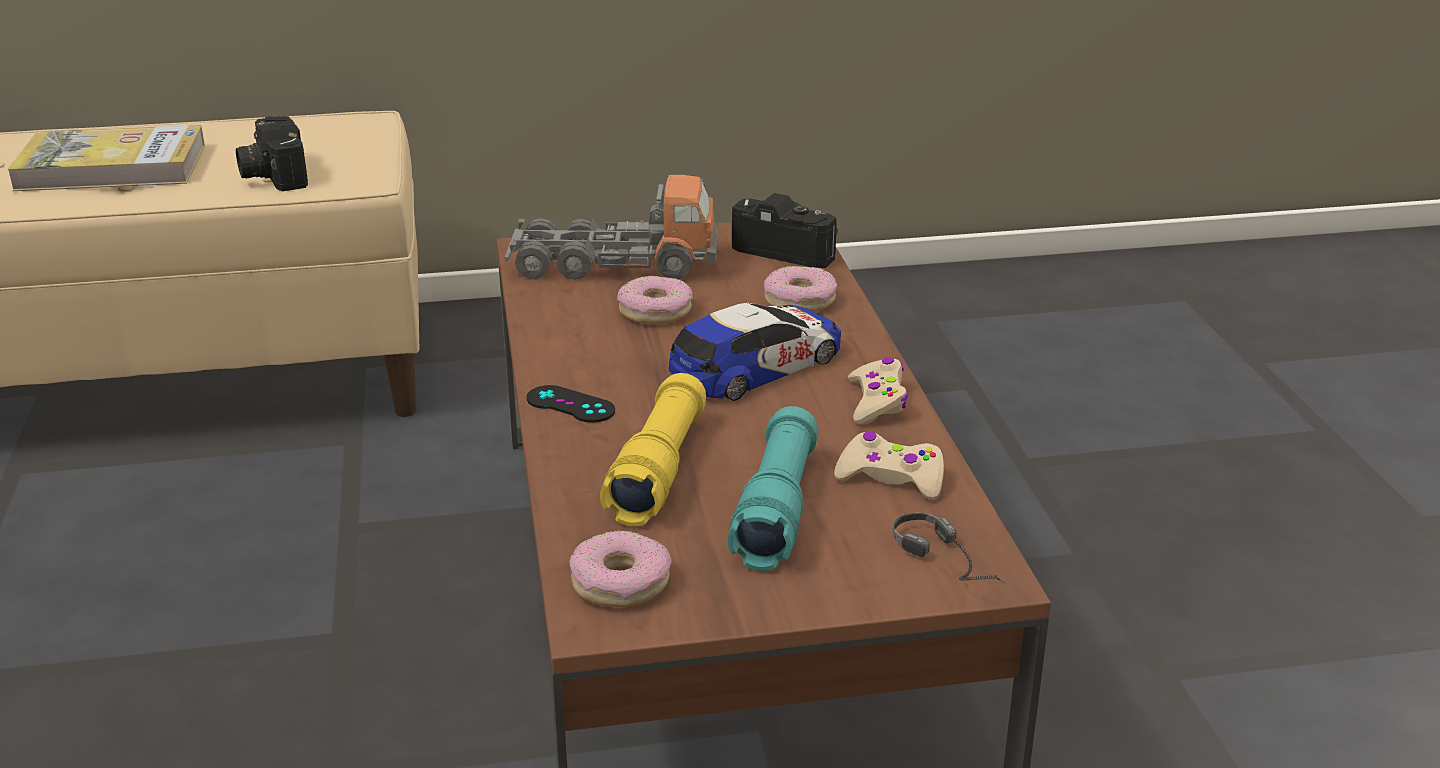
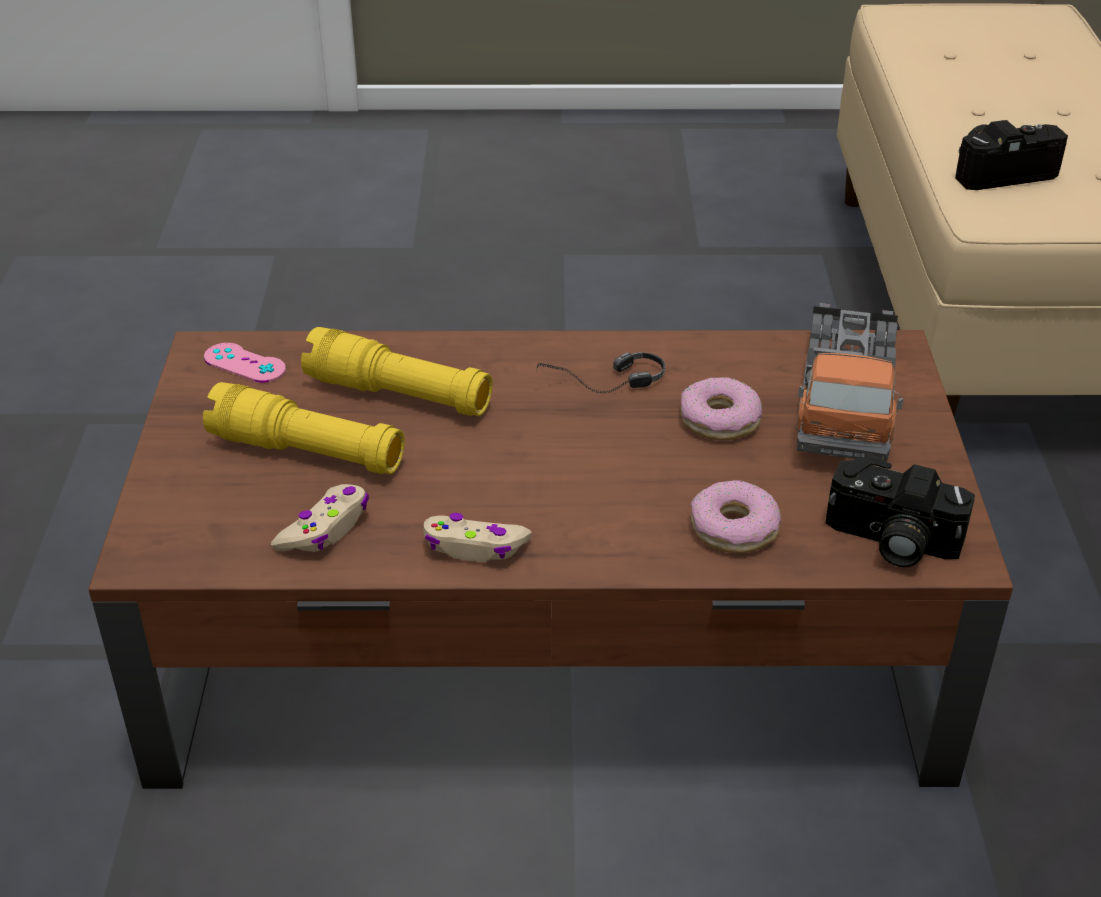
camera: 100 degrees right, 10 degrees up
(112, 167) = (1011, 97): book -> none
(570, 405) = (529, 356): black game controller -> none
(620, 582) = (244, 363): donut -> pink game controller
(757, 365) = (579, 475): toy car -> none
(777, 508) = (307, 452): turquoise flashlight -> yellow flashlight
(788, 249) = (890, 541): camera -> camera turned 75 degrees clockwise
(955, 566) = (168, 540): headphones -> headphones (603, 386)

